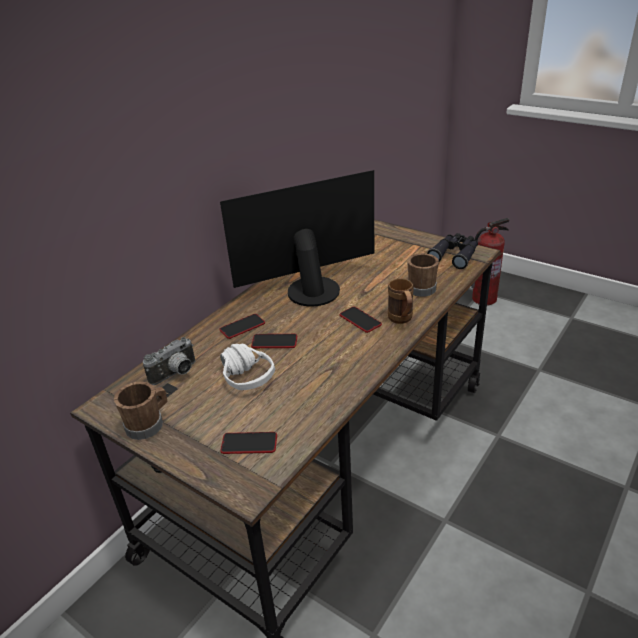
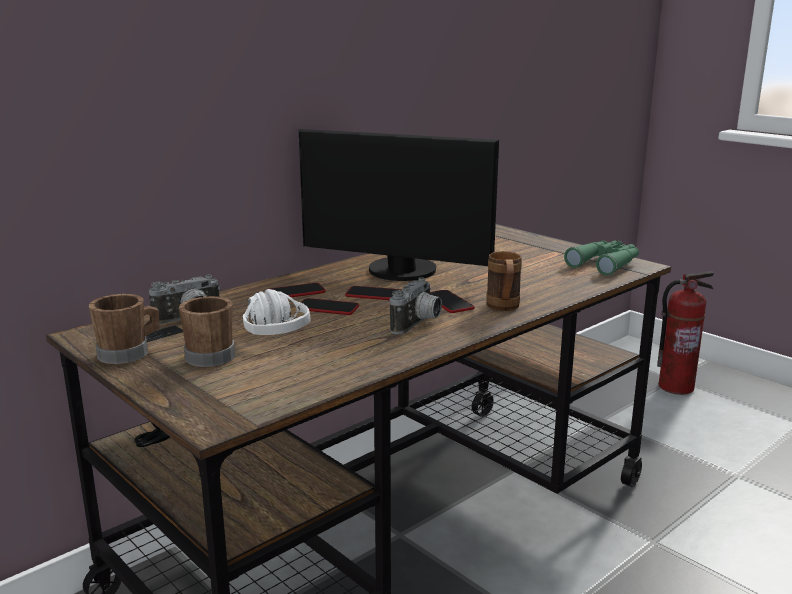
camera: 10 degrees right, 15 degrees down
(249, 444) = (241, 385): phone -> phone (375, 295)
(311, 289) = (400, 272): monitor -> monitor turned 150 degrees counterclockwise
(348, 350) = (418, 324): none -> camera
(420, 287) = (544, 285): brown mug -> brown mug (212, 355)
(455, 255) = (605, 264): black binoculars -> green binoculars

